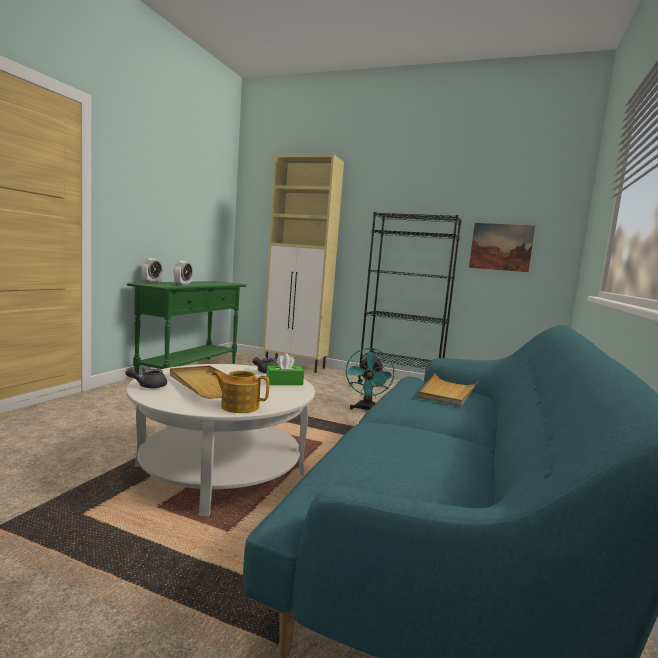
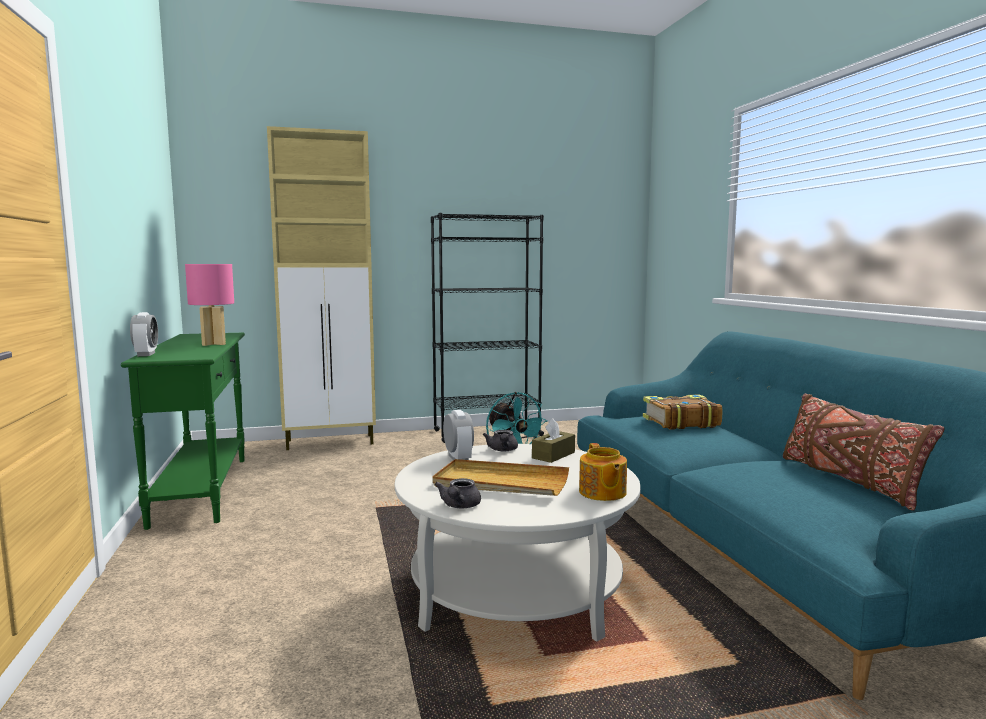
camera: 35 degrees left, 0 degrees up
(182, 285) = (205, 350): alarm clock -> alarm clock (458, 458)
(202, 284) = (214, 344): none -> pink table lamp
(239, 406) = (602, 493): teapot -> teapot turned 75 degrees counterclockwise
(284, 382) = (553, 455): green tissue box -> brown tissue box
(447, 392) = (680, 422): beige tray -> book
(467, 468) = (848, 480): none -> brown pillow
(501, 247) = (571, 248): picture -> none

